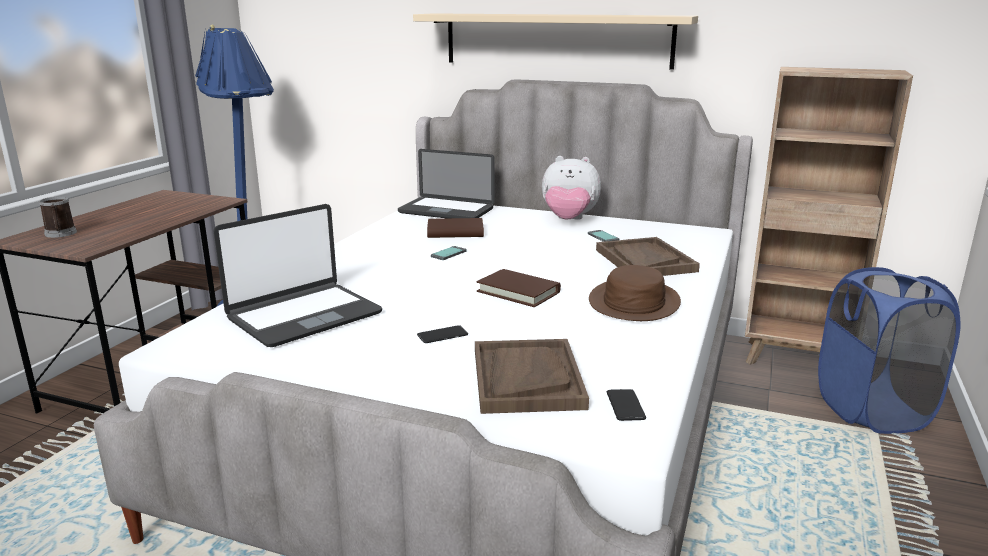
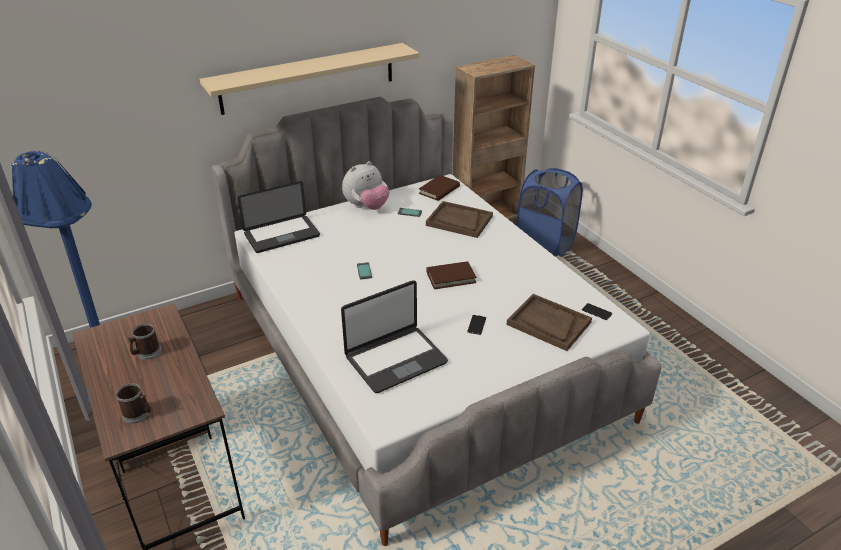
camera: 50 degrees left, 15 degrees up
(157, 212) = (146, 353): none -> mug
(303, 316) = (395, 359): laptop -> laptop turned 60 degrees clockwise
(455, 232) = (329, 251): brown book -> brown book (439, 190)
(633, 302) = (504, 253): brown hat -> none

